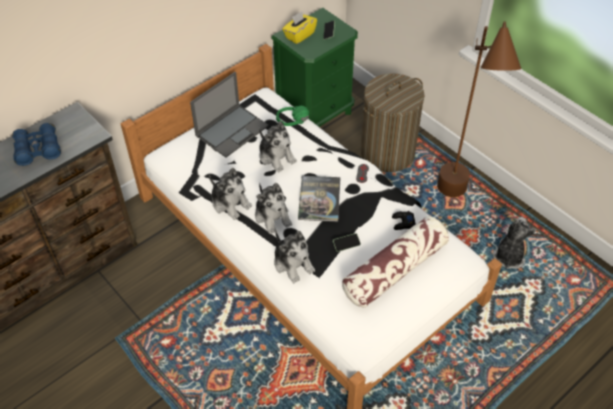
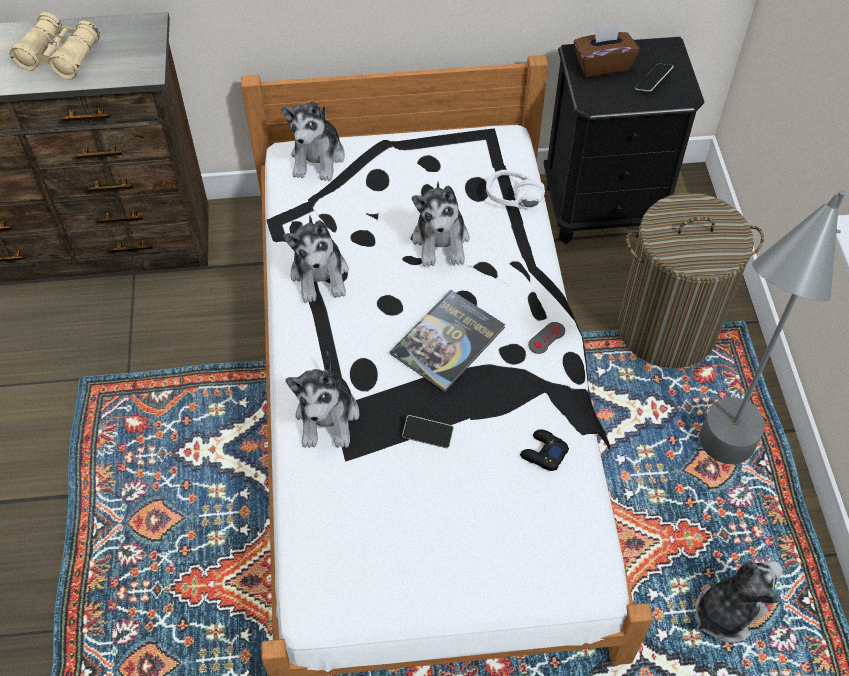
camera: 35 degrees right, 5 degrees up
(38, 150) = (60, 56): blue binoculars -> beige binoculars
(232, 130) = (414, 167): laptop -> none
(272, 216) = (360, 328): plush toy -> plush toy (318, 158)
(294, 124) = (512, 204): green headphones -> white headphones
(299, 35) = (602, 65): yellow tissue box -> brown tissue box
(315, 114) = (604, 208): green nightstand -> black nightstand
(395, 269) = (466, 520): pillow -> none
(456, 206) = (707, 476): brown floor lamp -> grey floor lamp

